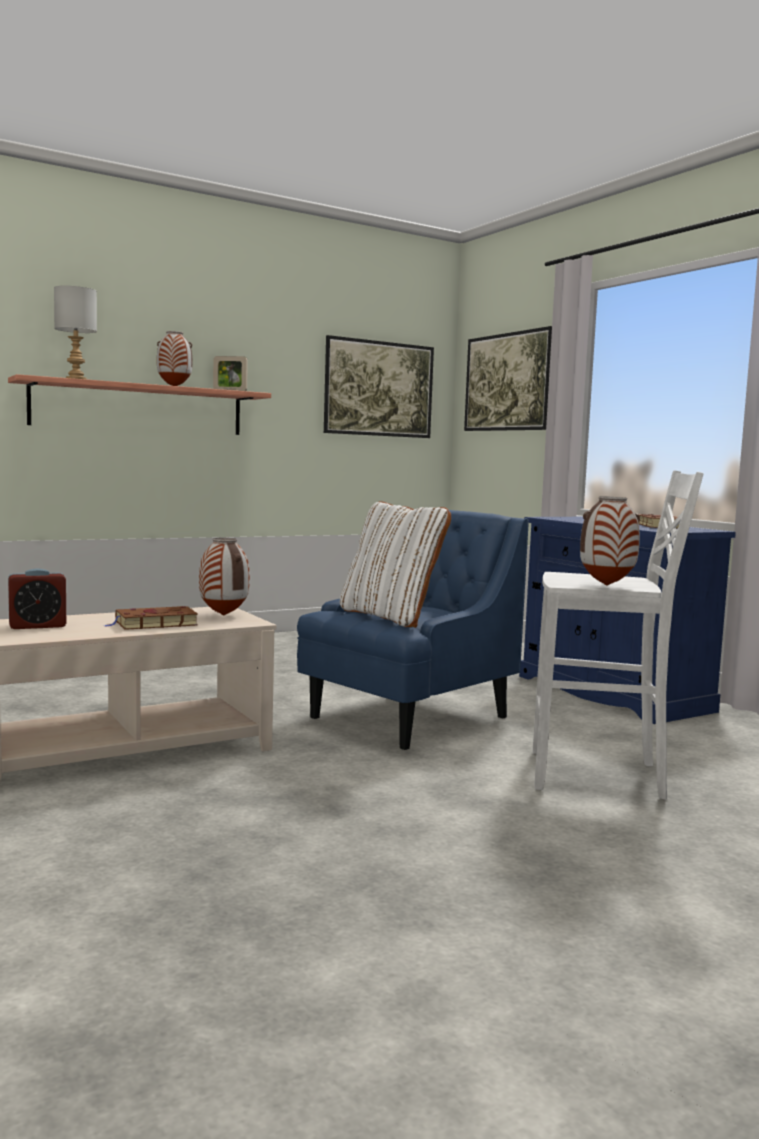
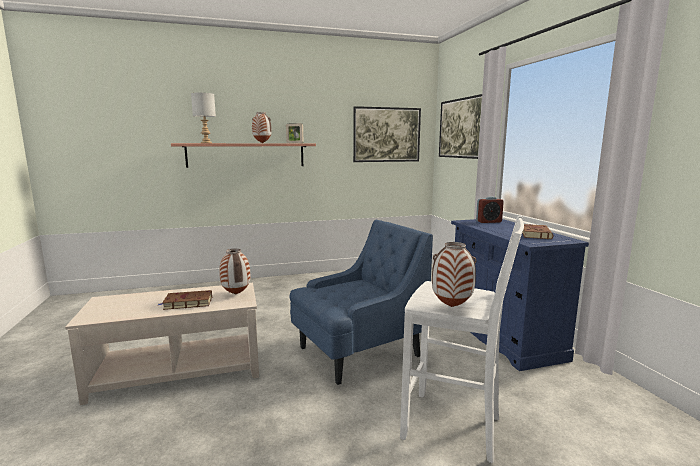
camera: 15 degrees right, 5 degrees up
(37, 626) = (122, 303): alarm clock -> alarm clock (488, 221)
(390, 617) = (338, 297): white pillow -> none

